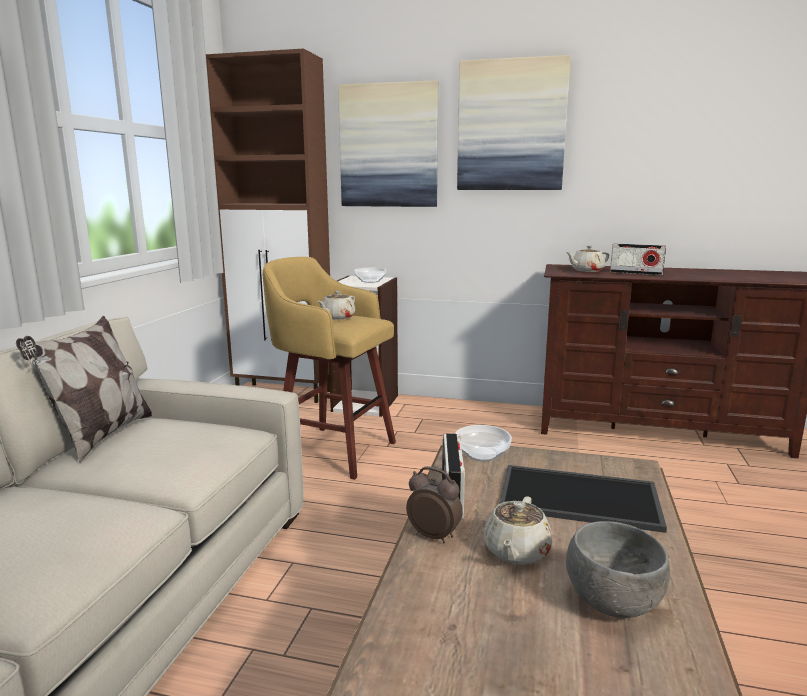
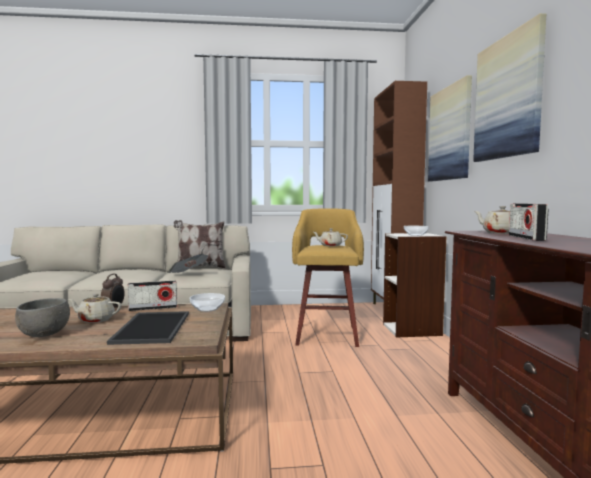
camera: 70 degrees right, 10 degrees down
(178, 451) = (188, 274): none -> newspaper

